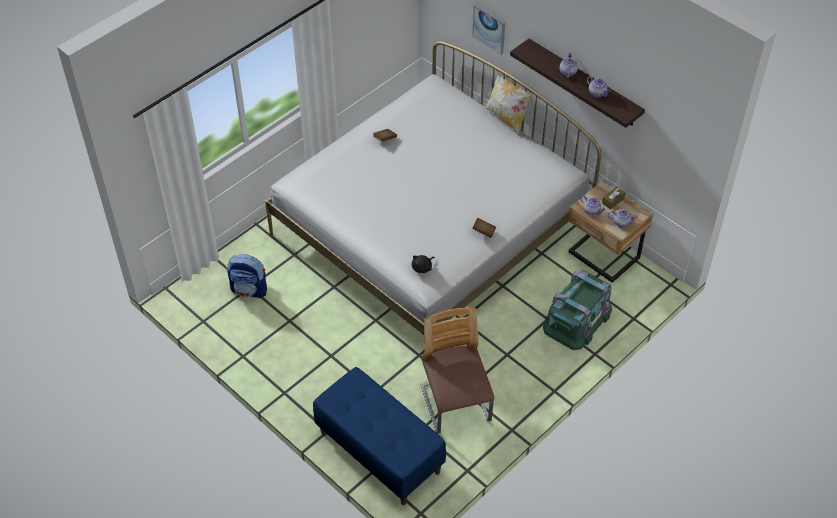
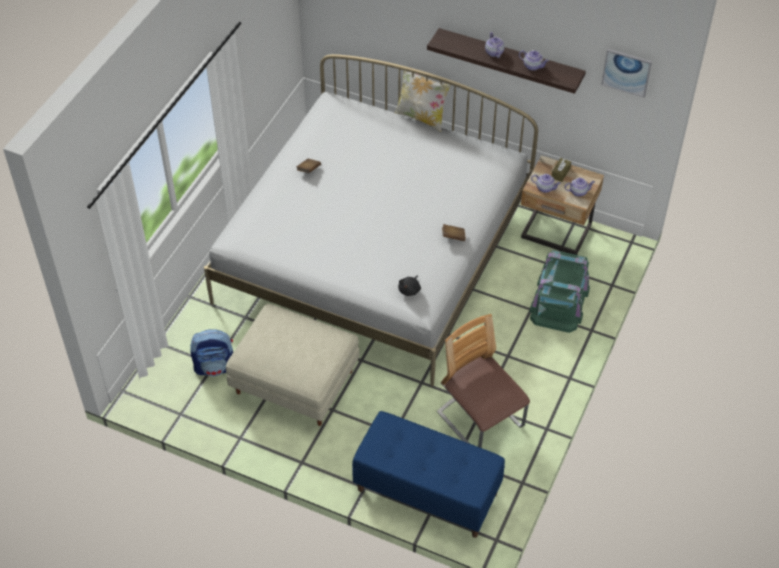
camera: 20 degrees left, 0 degrees up
(311, 323) = (296, 382): none -> beige ottoman
(489, 28) = (388, 28): picture -> picture (626, 72)

